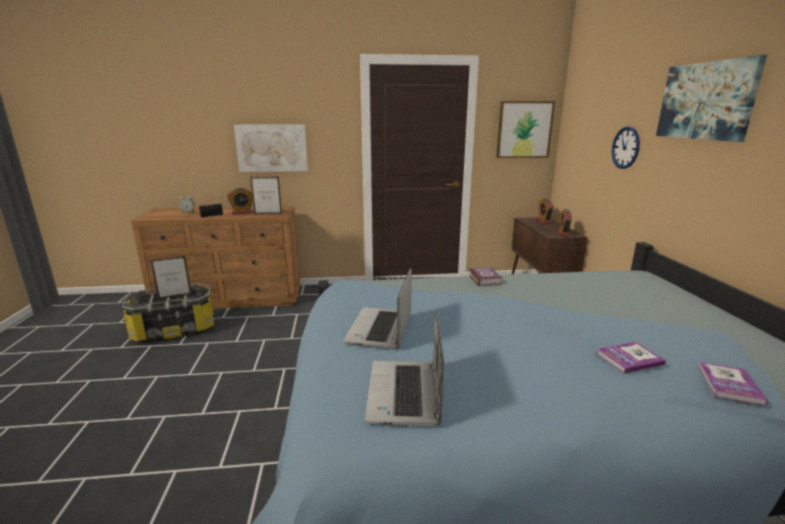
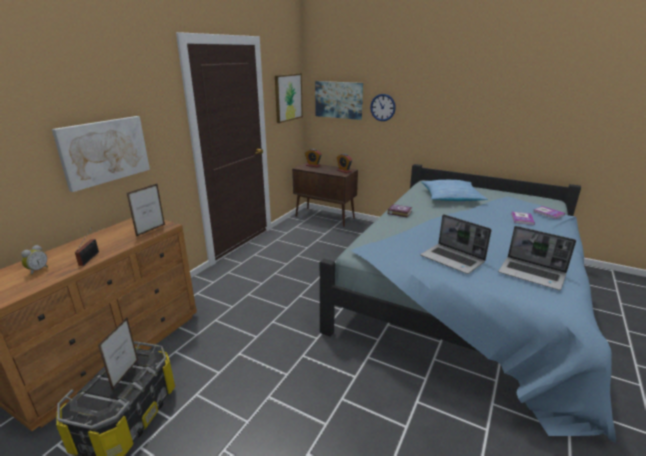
camera: 55 degrees left, 5 degrees up
(242, 212) = (115, 240): alarm clock -> none
(610, 296) = (451, 197): none -> pillow
(706, 101) = (443, 80): picture -> picture (339, 100)

